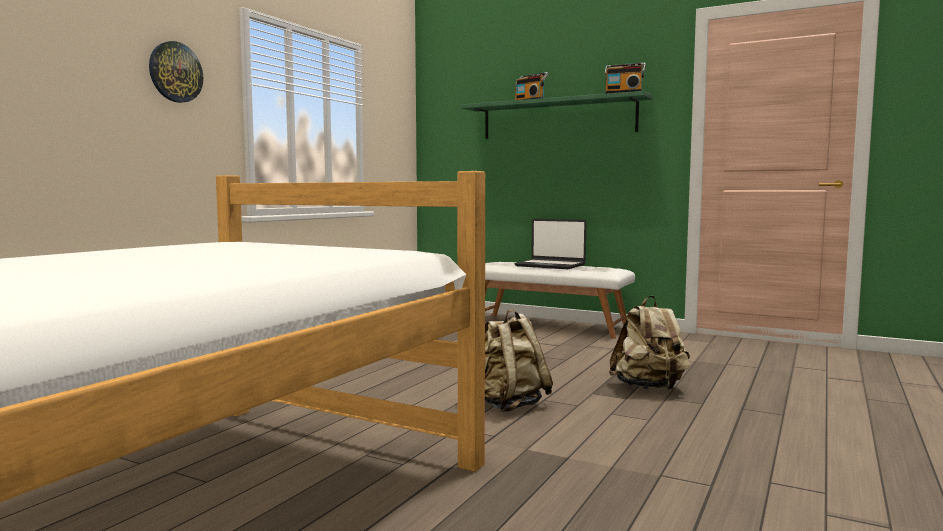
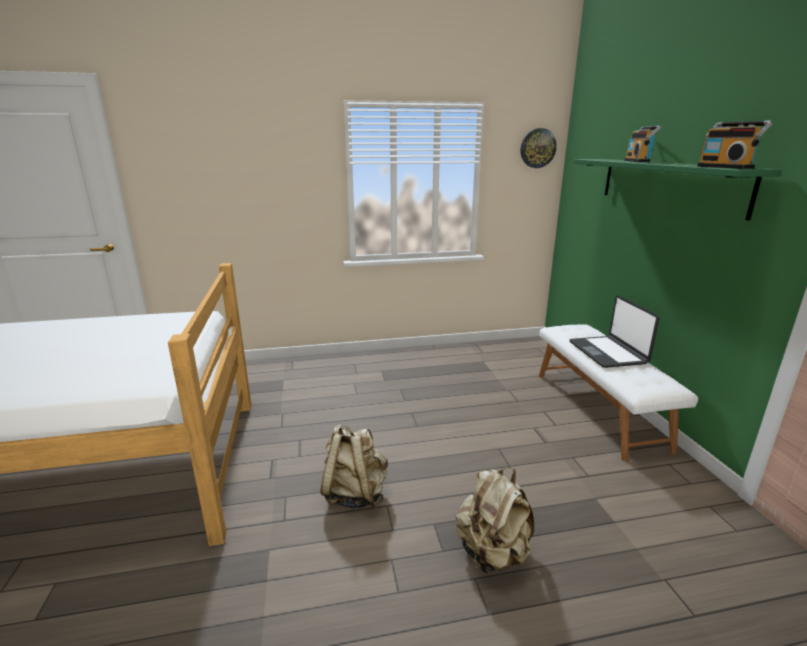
camera: 50 degrees right, 15 degrees up
(175, 72) = (284, 164): wall clock -> wall clock (537, 148)

